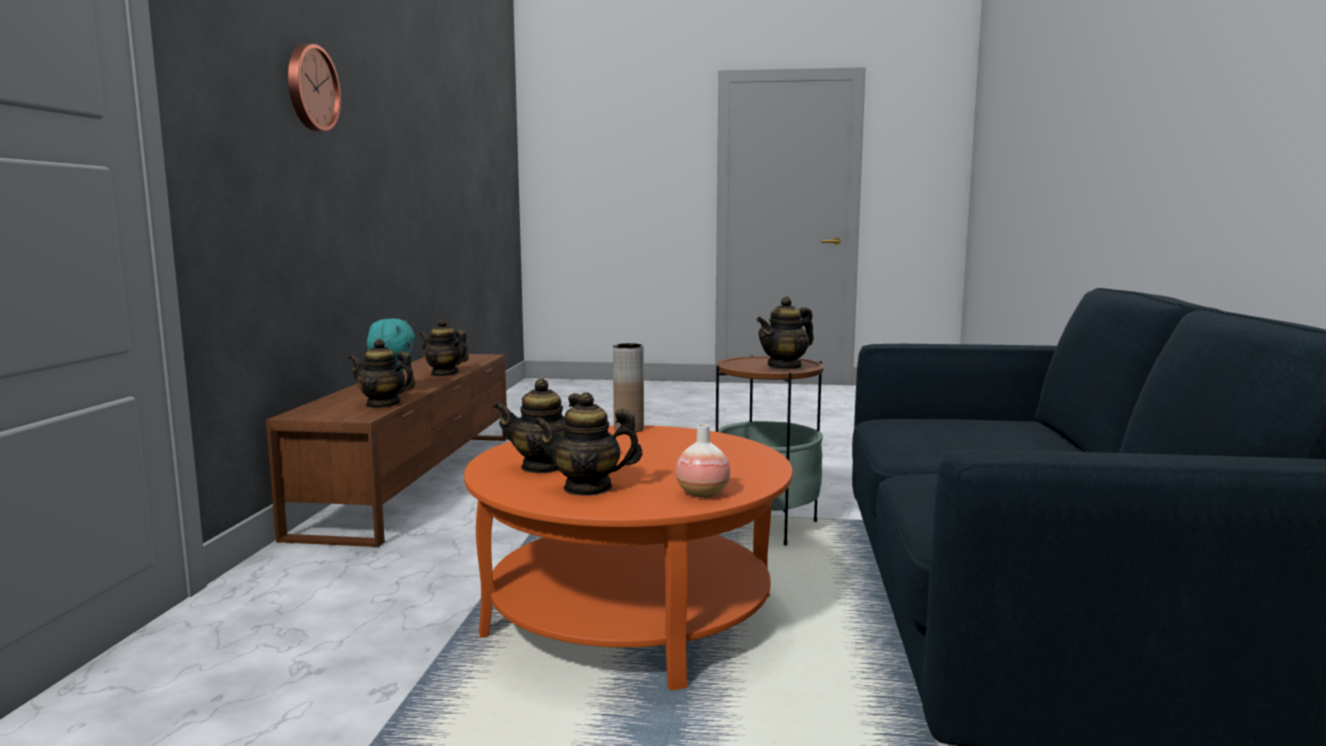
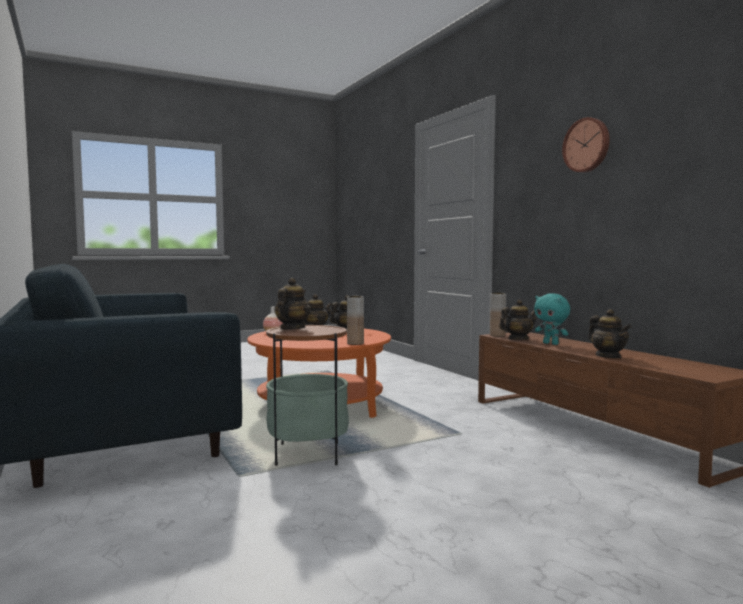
camera: 145 degrees right, 5 degrees down
(362, 415) = (497, 335): none -> brown vase
(444, 374) = (608, 356): teapot -> teapot turned 75 degrees clockwise

